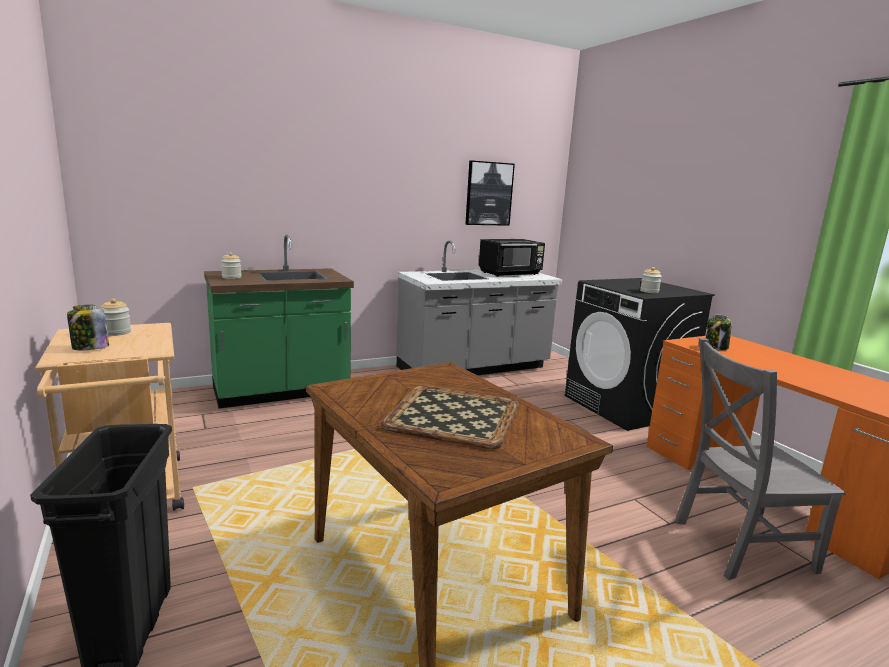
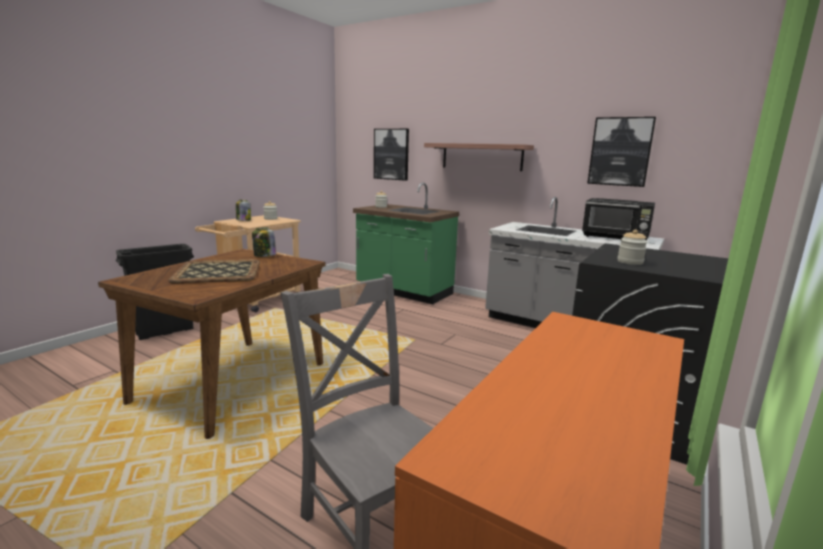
camera: 60 degrees right, 0 degrees up
(205, 193) = (391, 154): none -> picture
(353, 197) = (481, 156): none -> shelf
(716, 347) = (581, 335): jar -> jar (264, 256)

